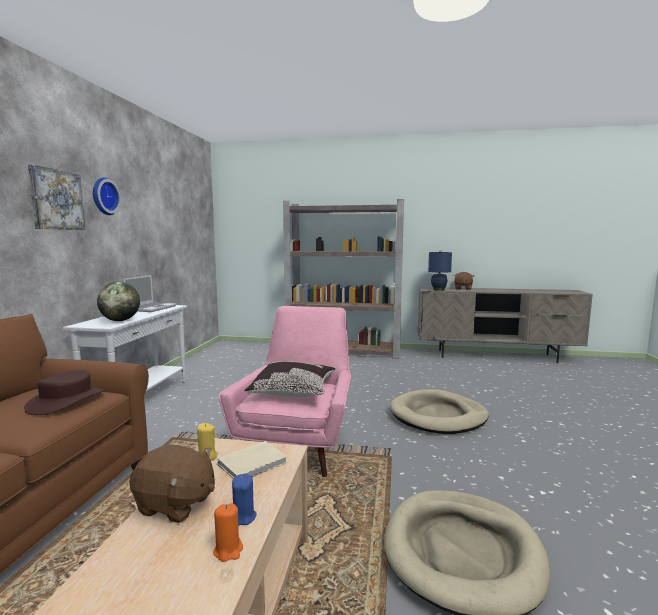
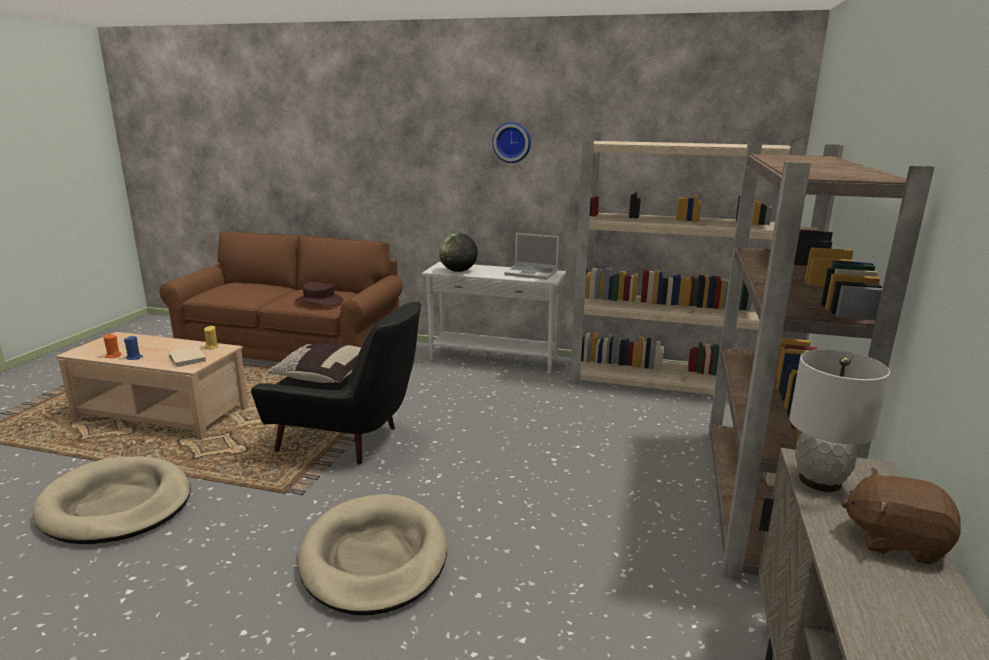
camera: 95 degrees right, 10 degrees up
(56, 200) = (451, 150): picture -> none
(175, 504) = (166, 344): brown plush toy -> none
(213, 357) = (663, 381): none -> beige bookcase
(298, 444) = (349, 440): pink armchair -> black armchair
(438, 289) = (820, 481): blue table lamp -> white table lamp

